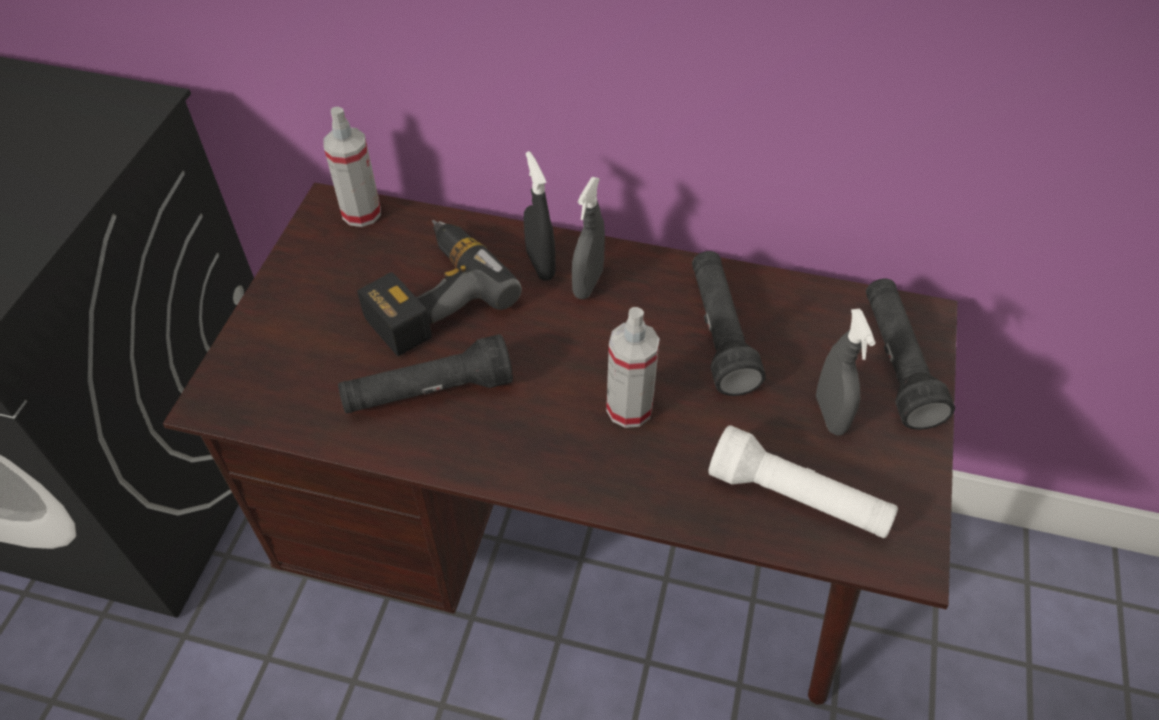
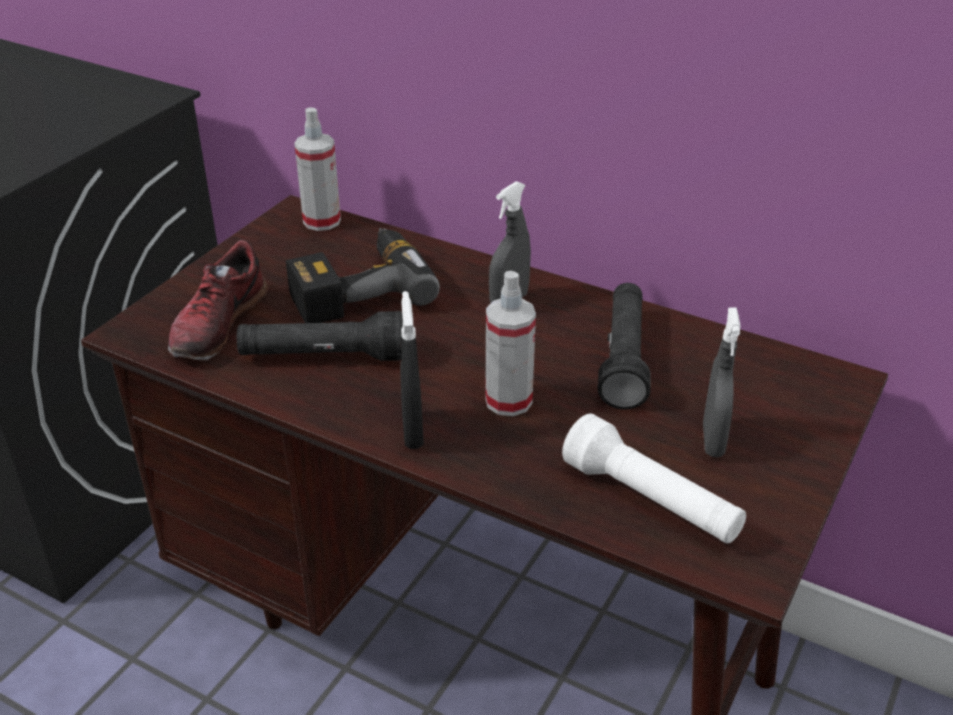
camera: 15 degrees right, 15 degrees down
(302, 372) = (217, 324): none -> shoe
(540, 265) = (469, 281): black spray bottle -> black spray bottle (412, 432)
(896, 363) = (801, 412): black flashlight -> none

